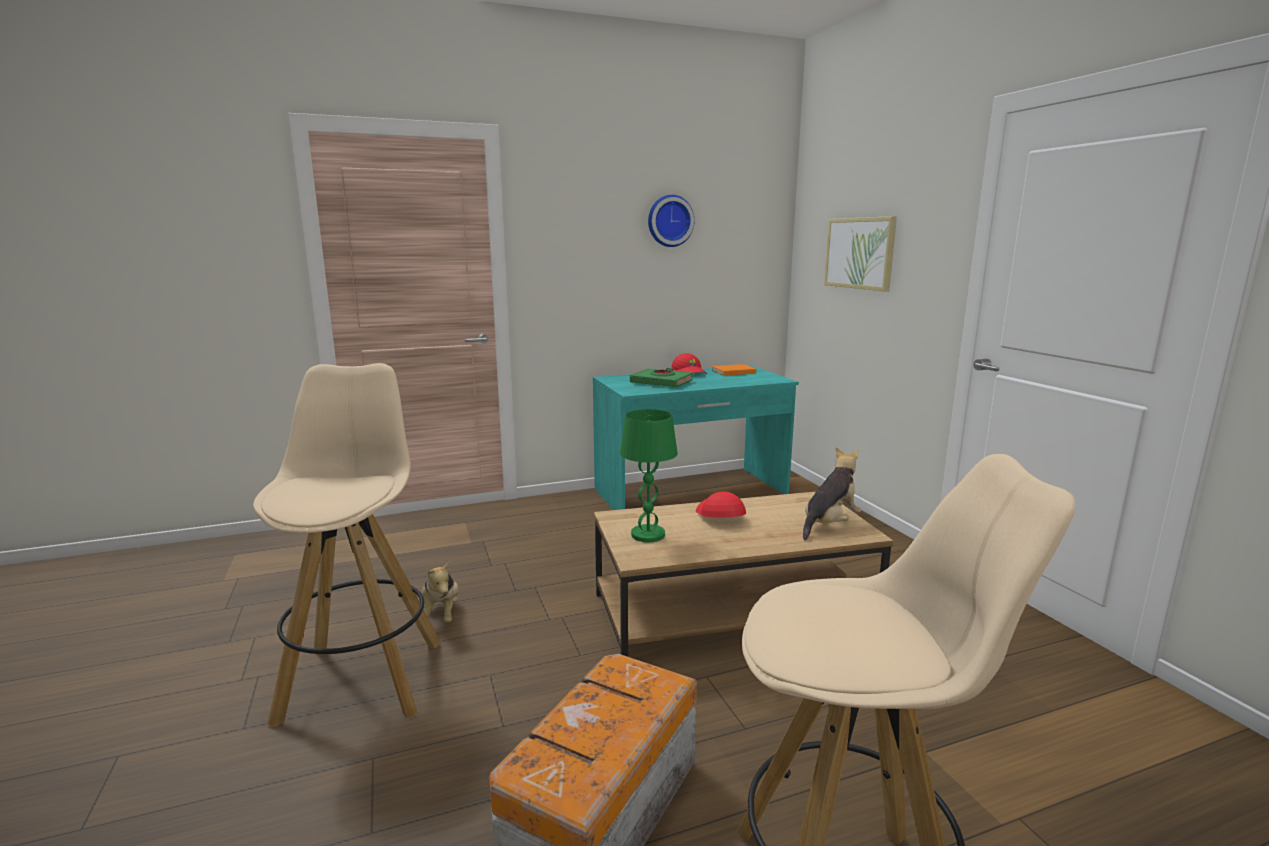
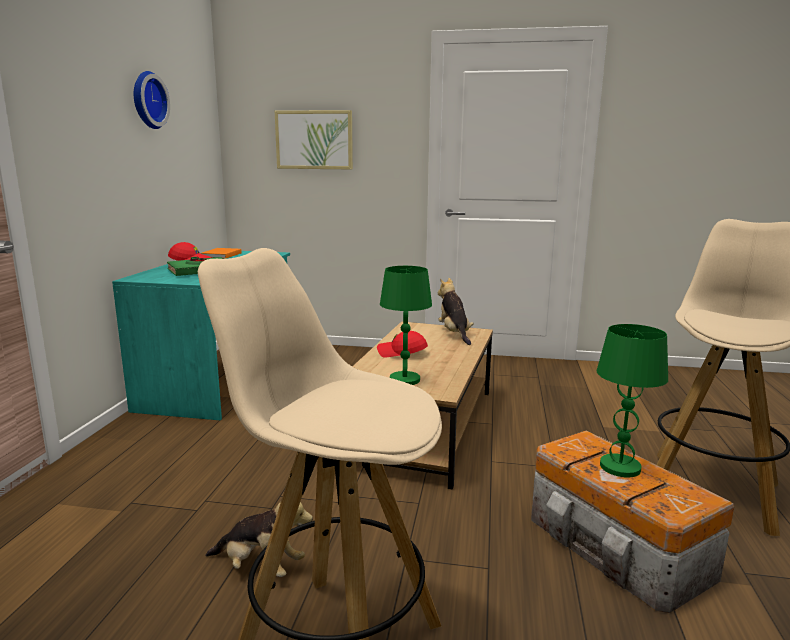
camera: 60 degrees left, 0 degrees up
(605, 716) = (619, 467): none -> green table lamp

